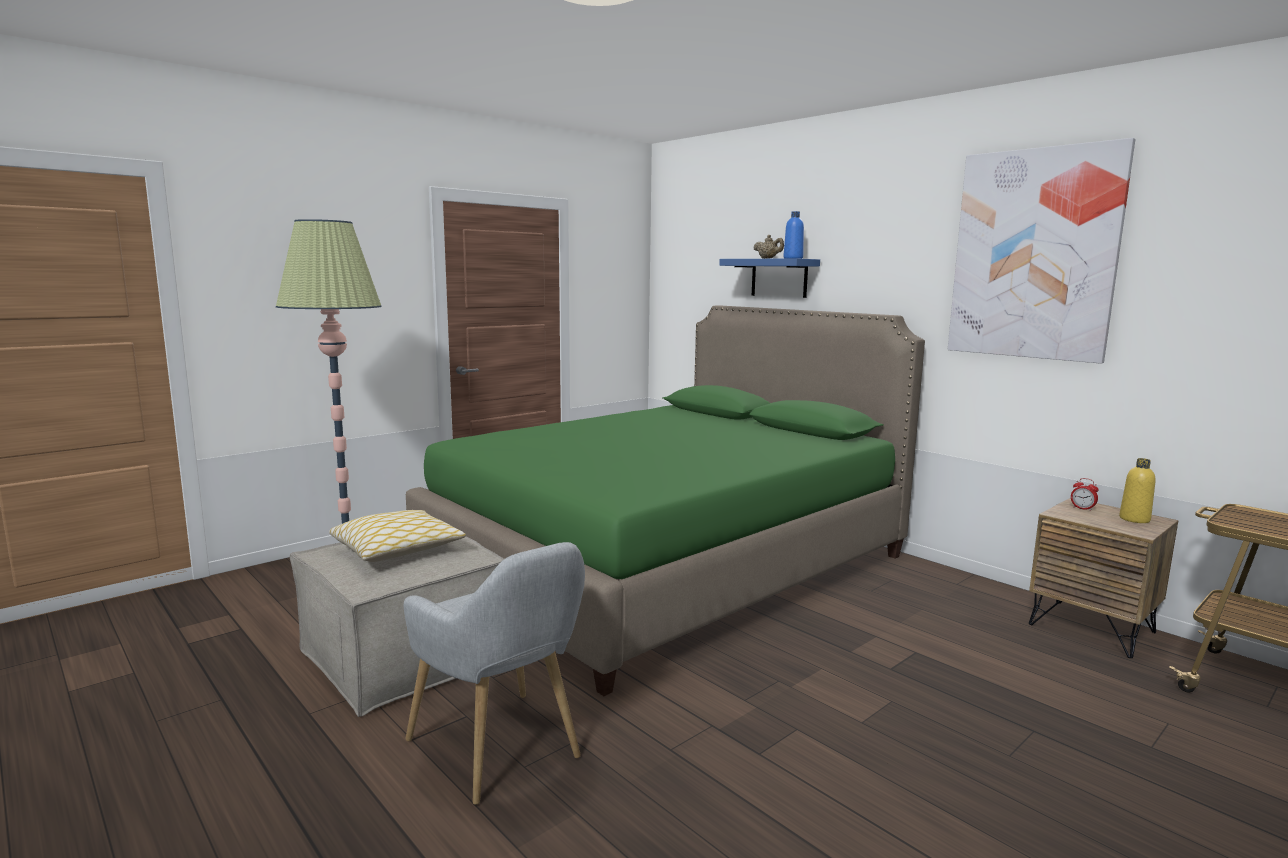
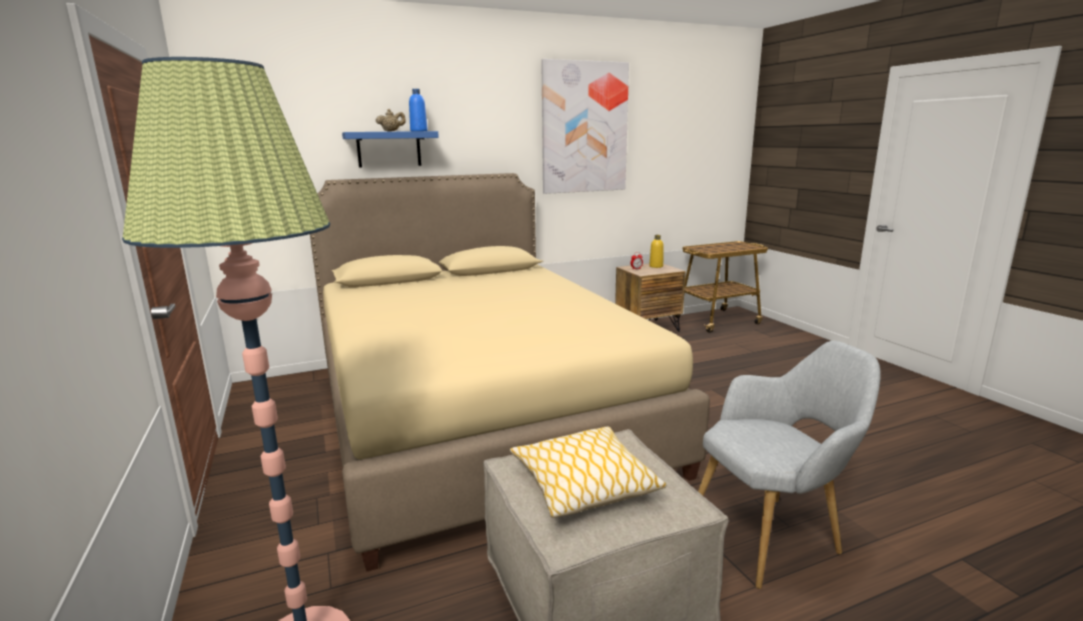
camera: 70 degrees left, 5 degrees up
(667, 564) = (478, 414): green bed -> beige bed

